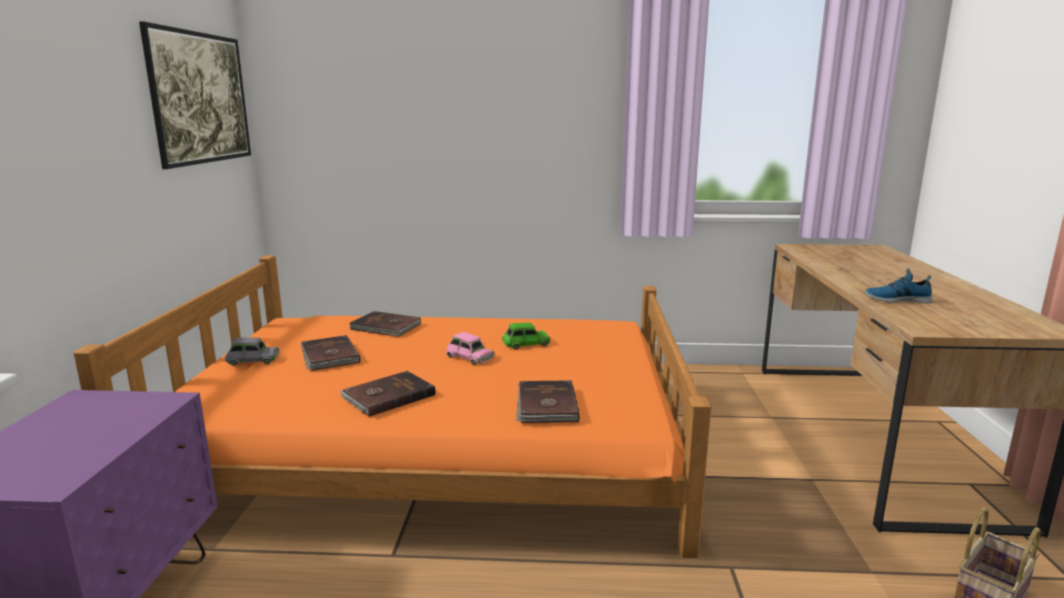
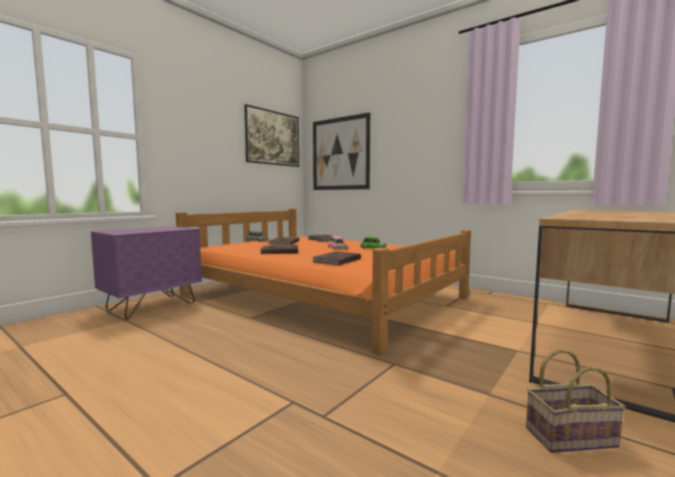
camera: 35 degrees right, 10 degrees down
(356, 131) = (340, 154): none -> picture
(896, 299) = (587, 215): shoe -> none

